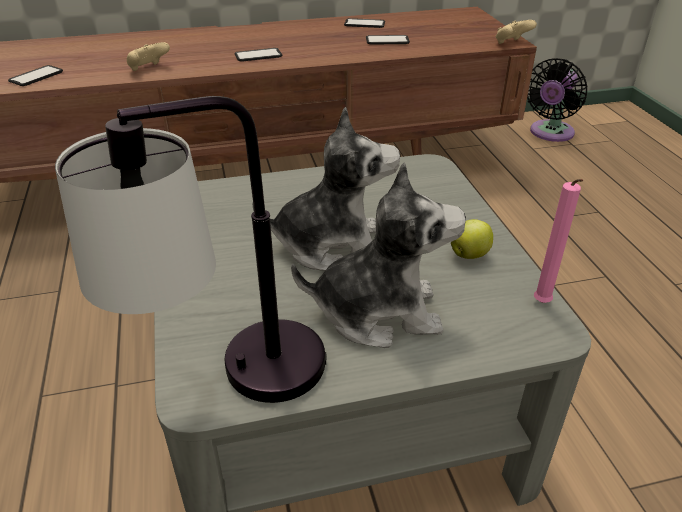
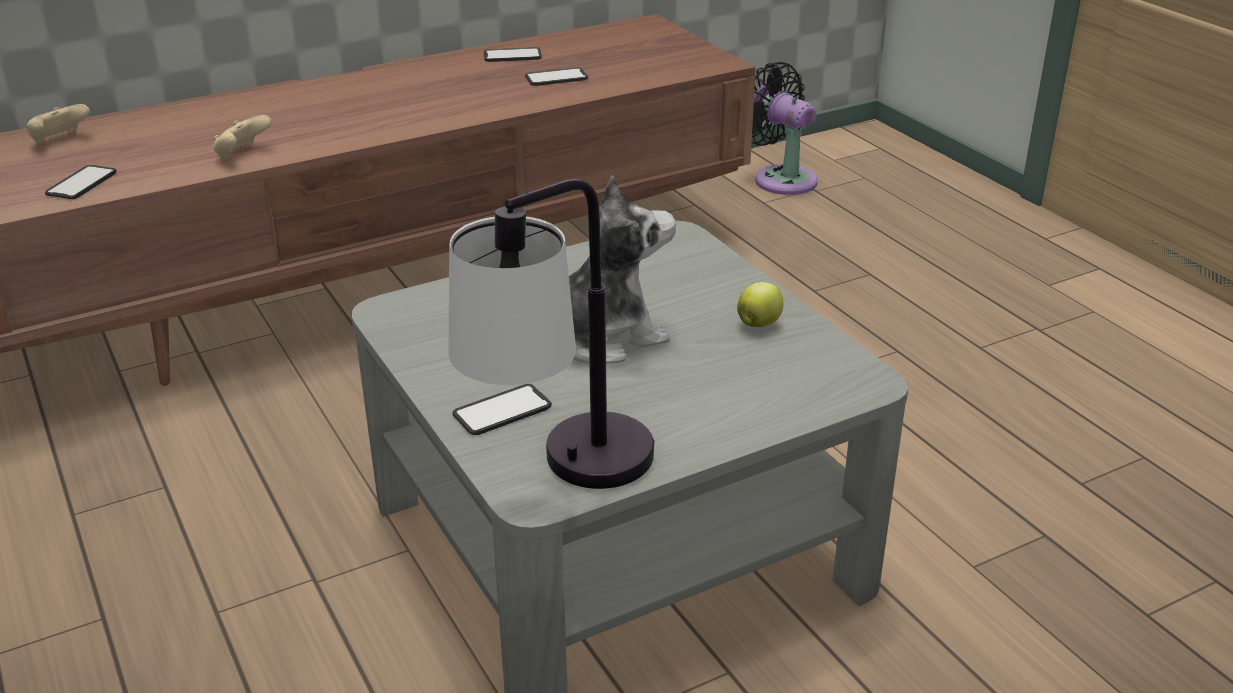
camera: 15 degrees left, 5 degrees down
(258, 55) = (388, 118): phone -> phone (502, 411)
(379, 312) = (685, 393): plush toy -> none
(511, 43) = (722, 65): beige game controller -> beige game controller (60, 141)
(542, 304) = (850, 359): pink candle -> none
(549, 133) = (780, 178): black fan -> black fan turned 120 degrees clockwise

